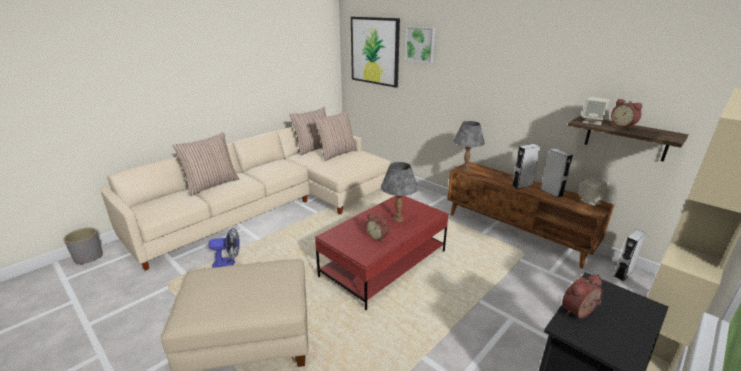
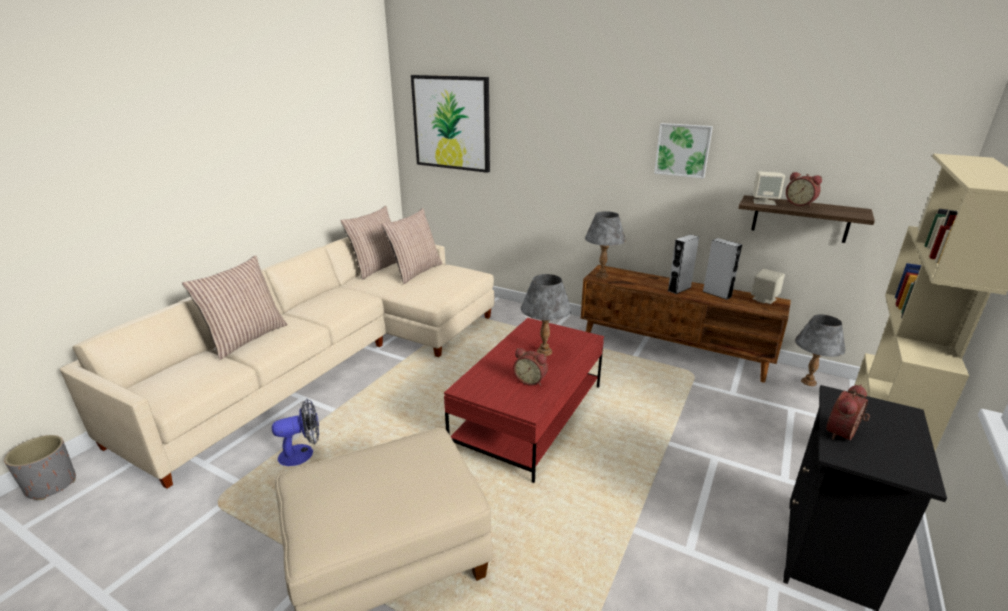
camera: 15 degrees left, 0 degrees up
(420, 44) = (522, 112): picture -> picture (683, 150)
(622, 274) = (809, 382): grey speaker -> grey table lamp

